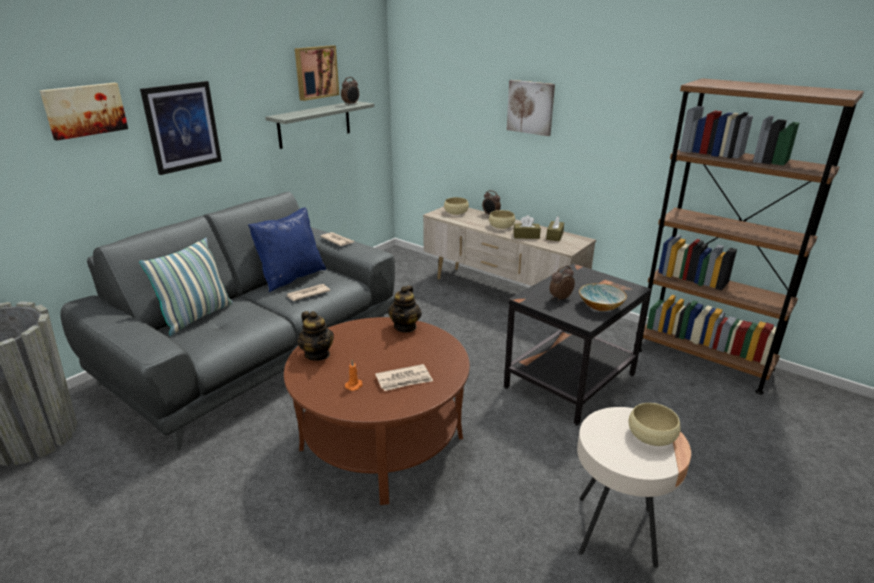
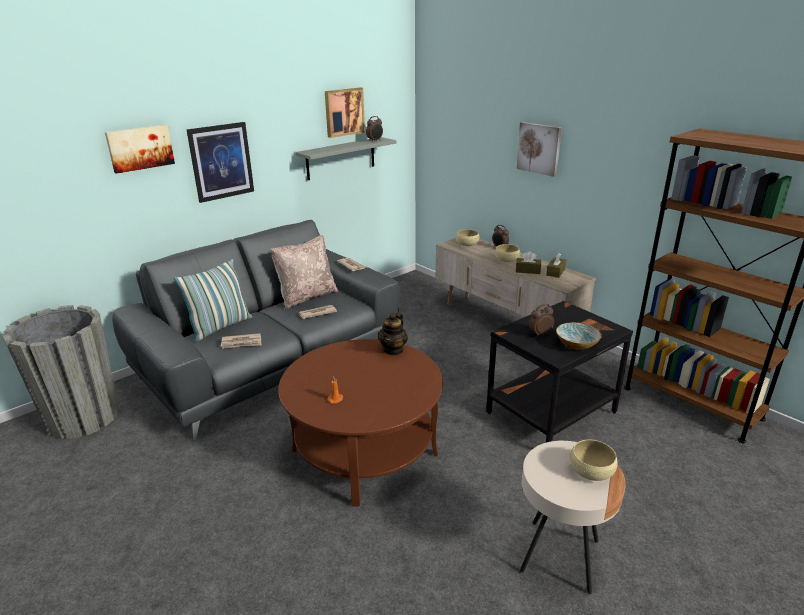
camera: 10 degrees right, 0 degrees up
(291, 277) = (306, 297): blue pillow -> beige pillow
(317, 354) = (311, 368): teapot -> none
(404, 380) = (380, 398): newspaper -> newspaper (242, 343)

